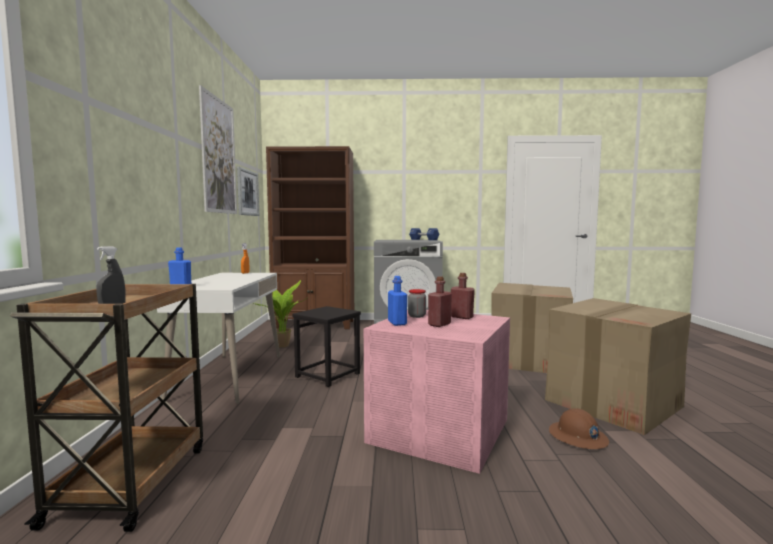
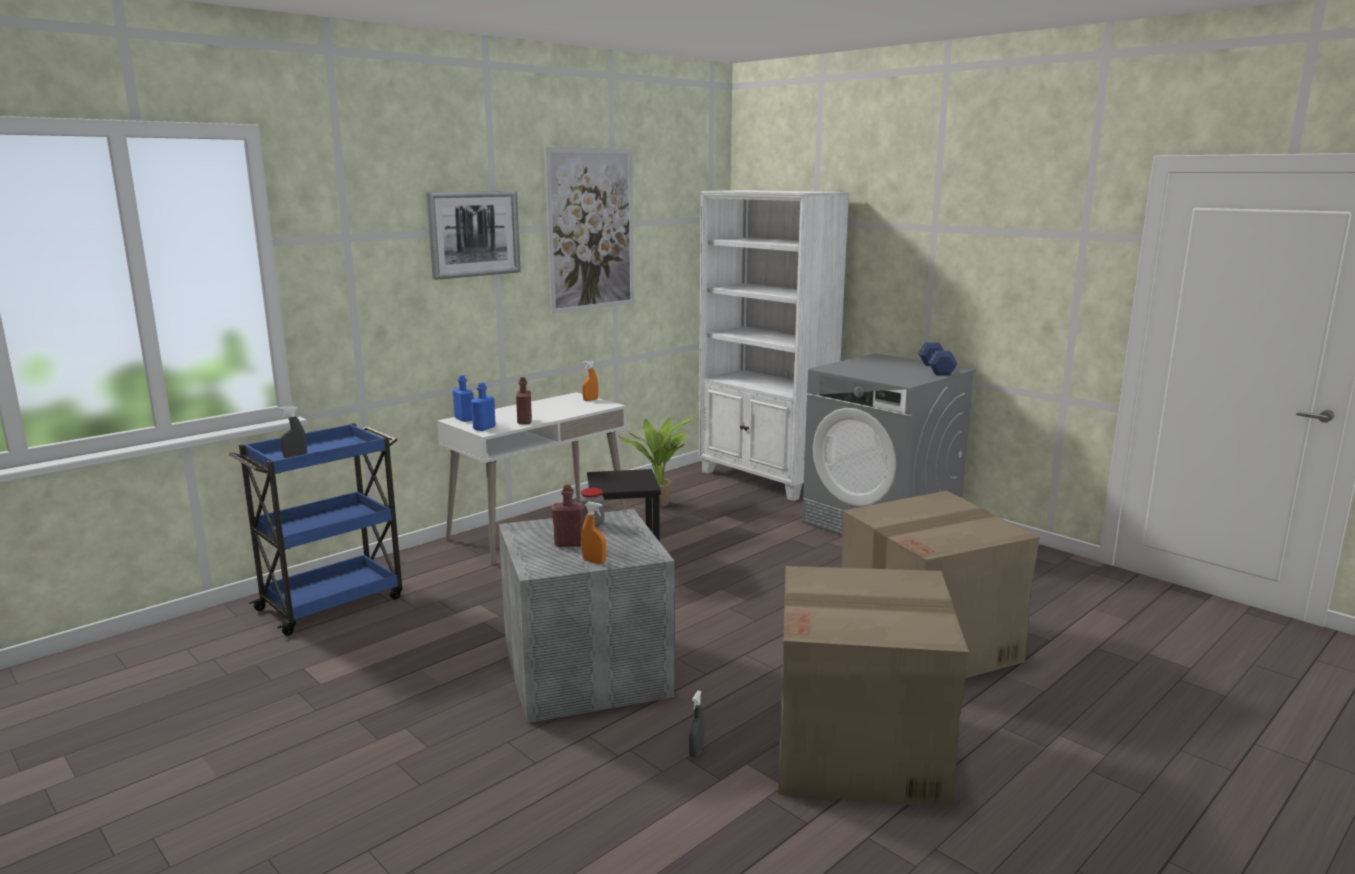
camera: 45 degrees right, 10 degrees up
(132, 482) = (333, 602): brown cart -> blue cart
(247, 193) = (672, 264): picture -> picture (474, 234)
(315, 324) = (765, 480): brown bookcase -> white bookcase
(397, 323) = (543, 527): blue bottle -> blue bottle (484, 428)
(440, 432) = (584, 673): pink storage box -> grey storage box
(462, 317) = (626, 541): red bottle -> red bottle (524, 421)
(482, 326) = (594, 561): none -> orange spray bottle
(577, 437) = (696, 751): brown hard hat -> grey spray bottle

